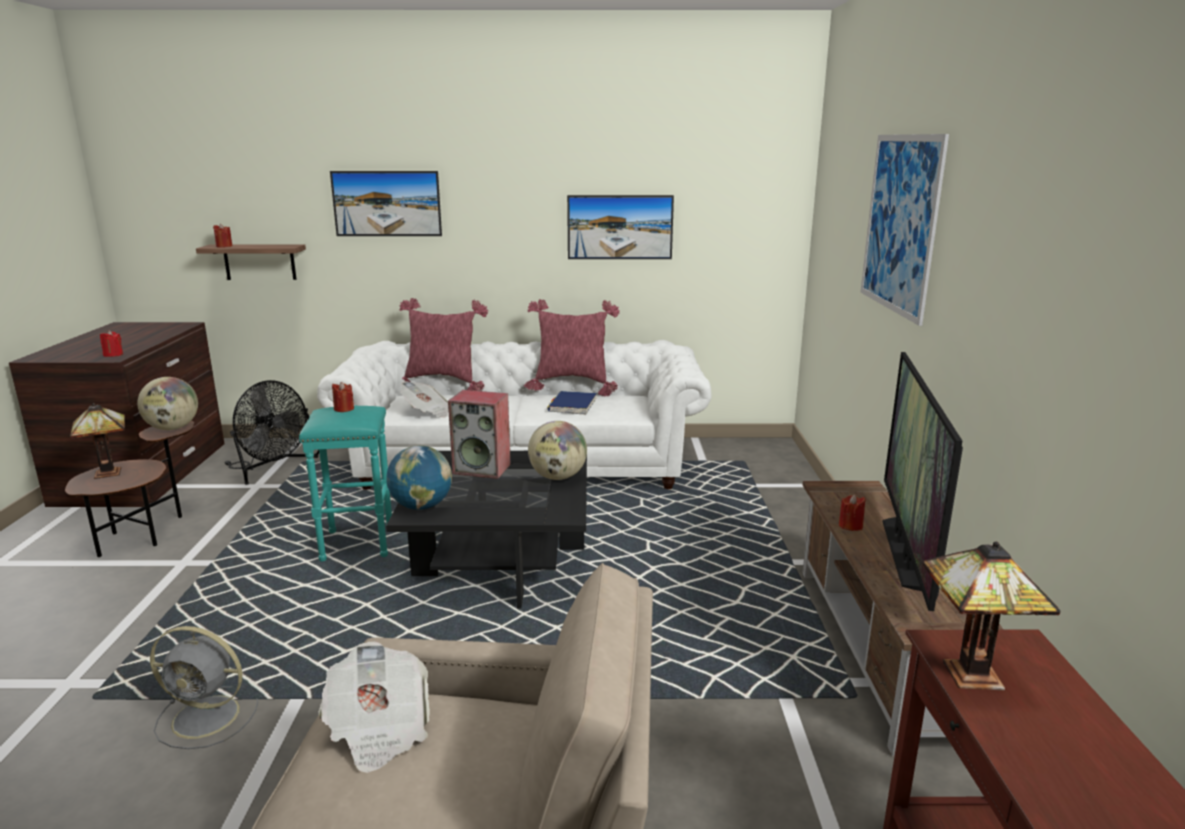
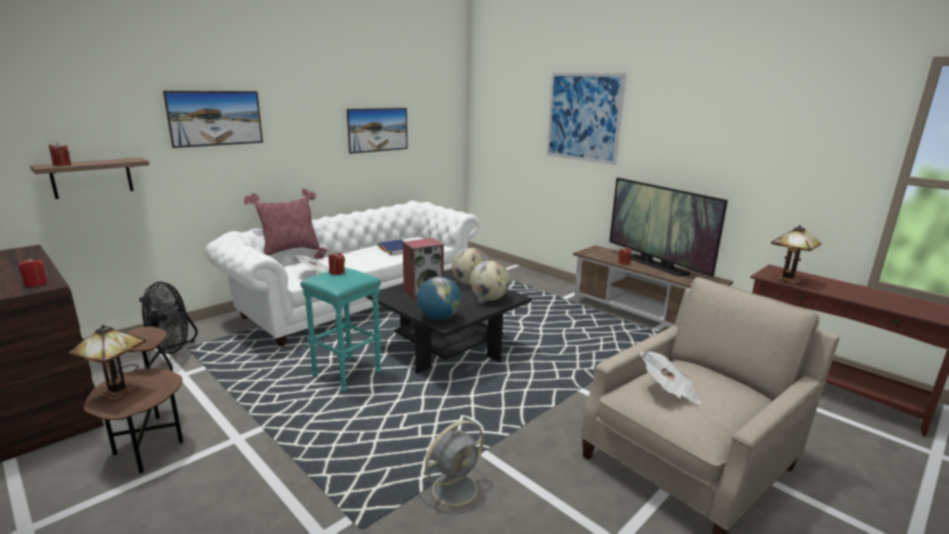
camera: 45 degrees left, 0 degrees up
(172, 428) = (146, 336): globe -> globe (489, 298)
(572, 390) = (374, 242): red pillow -> none

